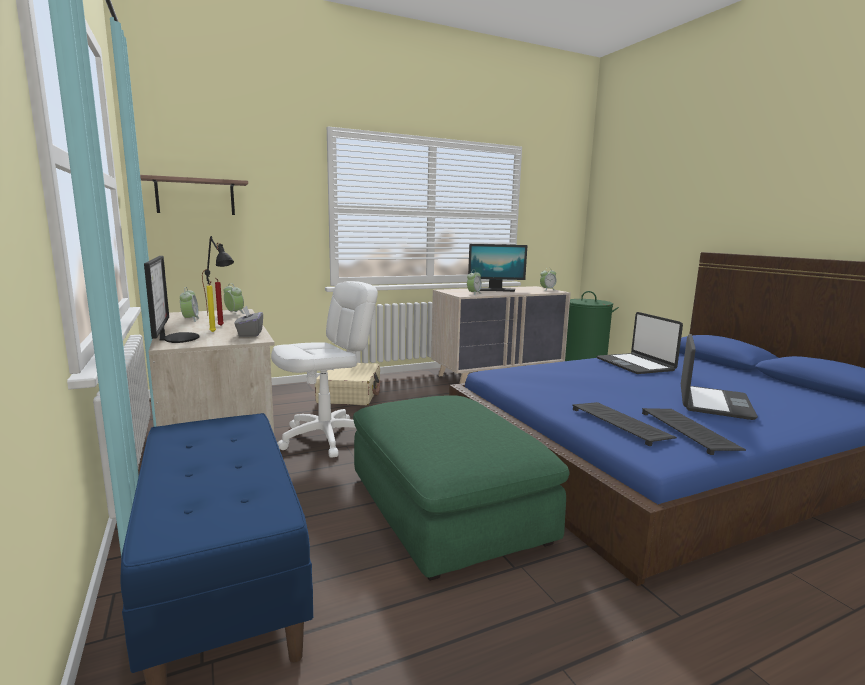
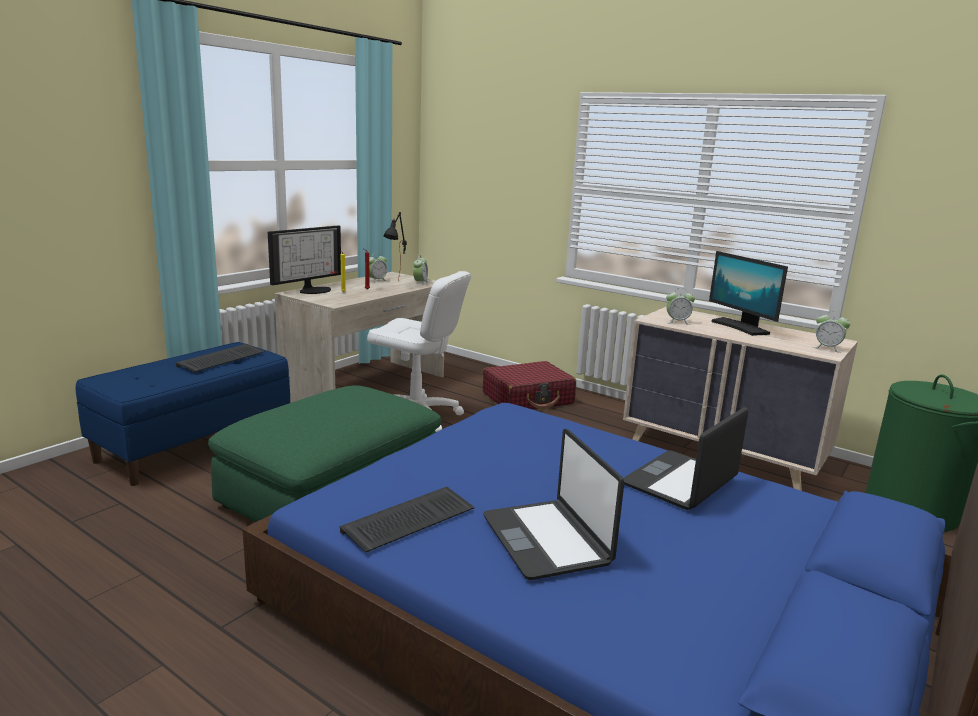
camera: 60 degrees right, 5 degrees up
(195, 197) = (462, 170): shelf -> none
(250, 334) = (349, 299): grey tissue box -> none
(350, 394) = (528, 398): beige suitcase -> red suitcase
(622, 424) = (395, 483): keyboard -> keyboard (221, 360)
(713, 403) = (547, 540): laptop -> laptop turned 75 degrees clockwise

